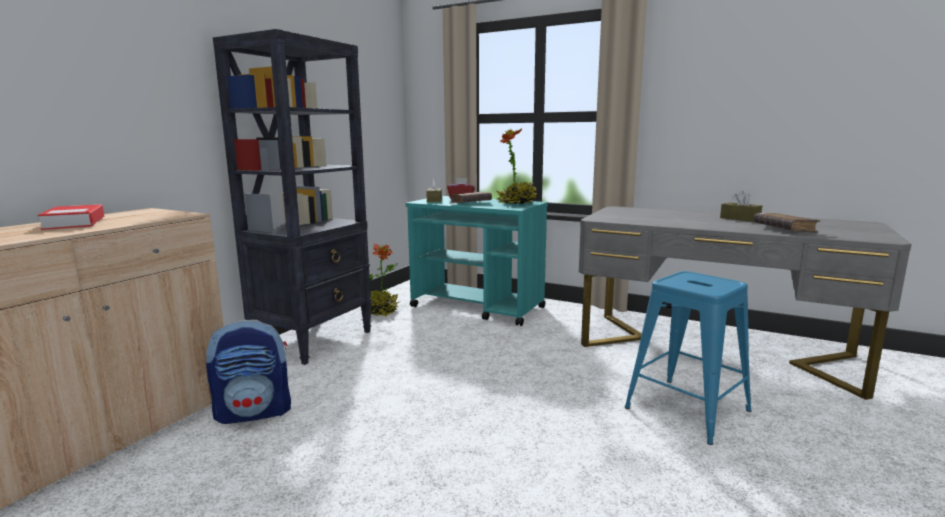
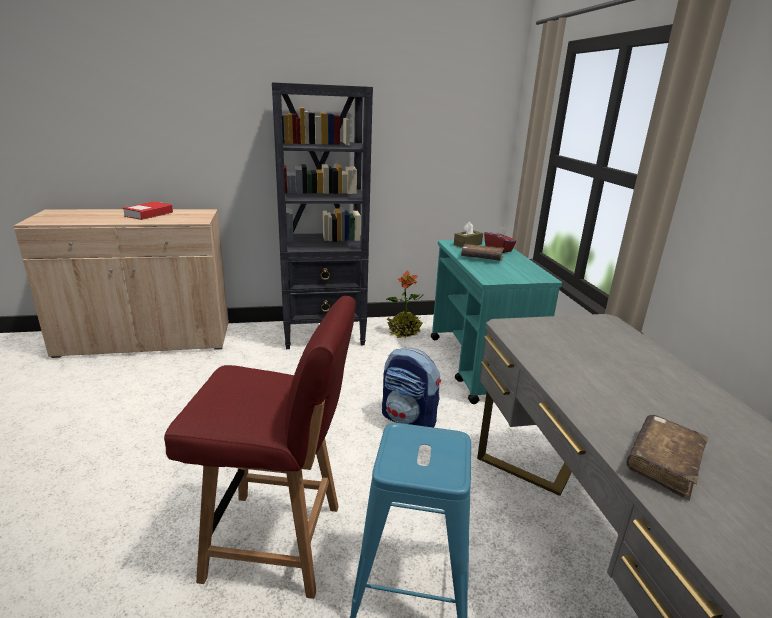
camera: 50 degrees right, 10 degrees up
(255, 412) = (212, 365): backpack -> backpack (409, 420)
(517, 203) = (521, 273): potted plant -> none
(602, 451) = (277, 542): none -> red chair
(740, 218) = (695, 413): brown tissue box -> none

